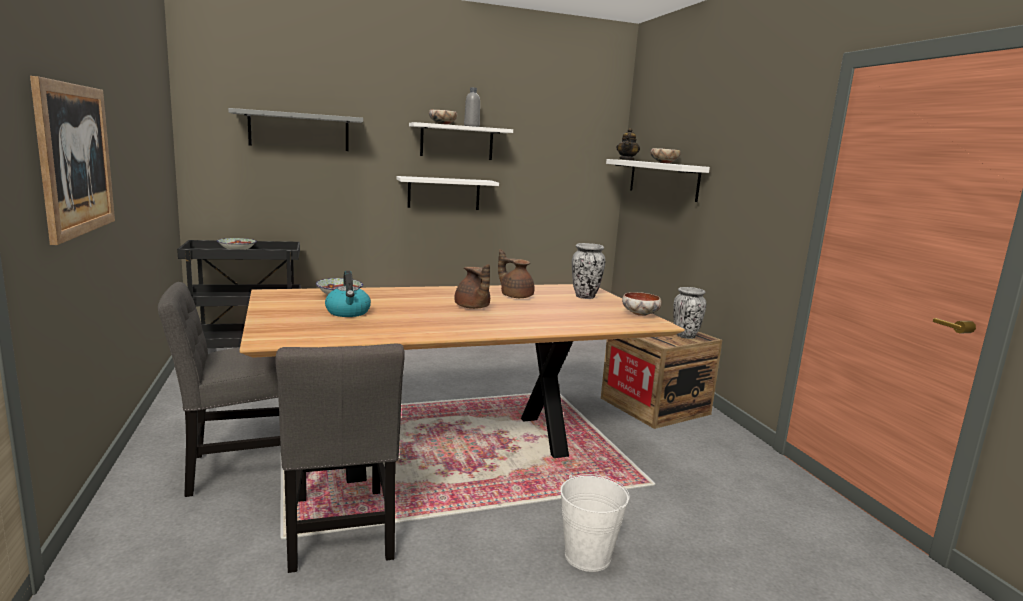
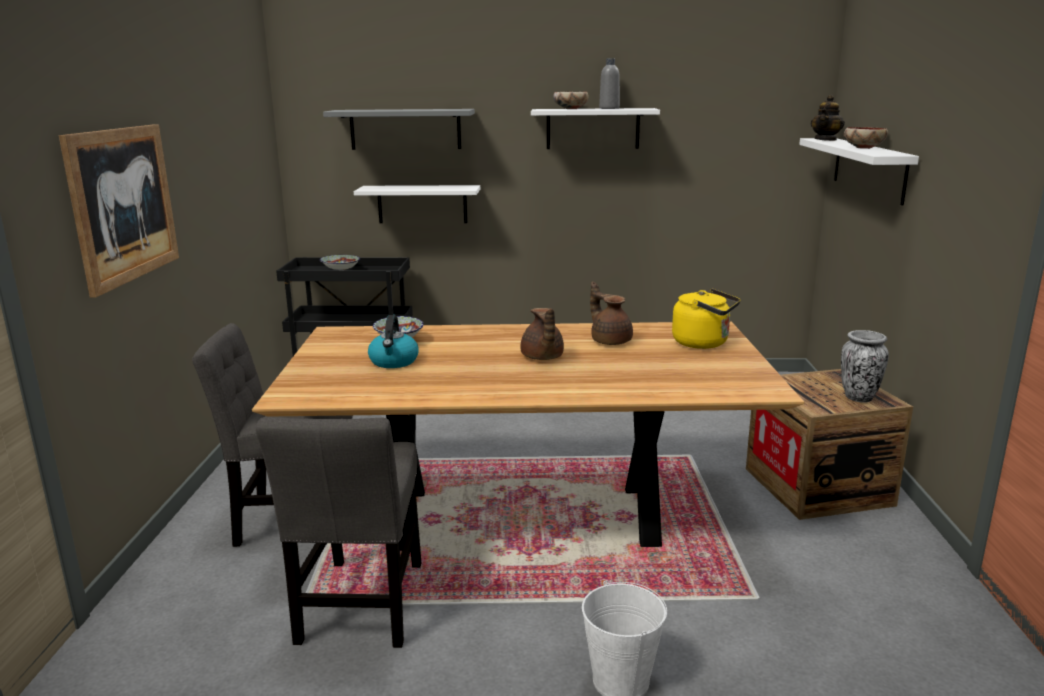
camera: 20 degrees right, 5 degrees up
(444, 193) = (577, 194): white shelf -> white shelf (422, 204)
(585, 296) = (704, 343): vase -> yellow kettle
(640, 314) = (759, 375): bowl -> none

